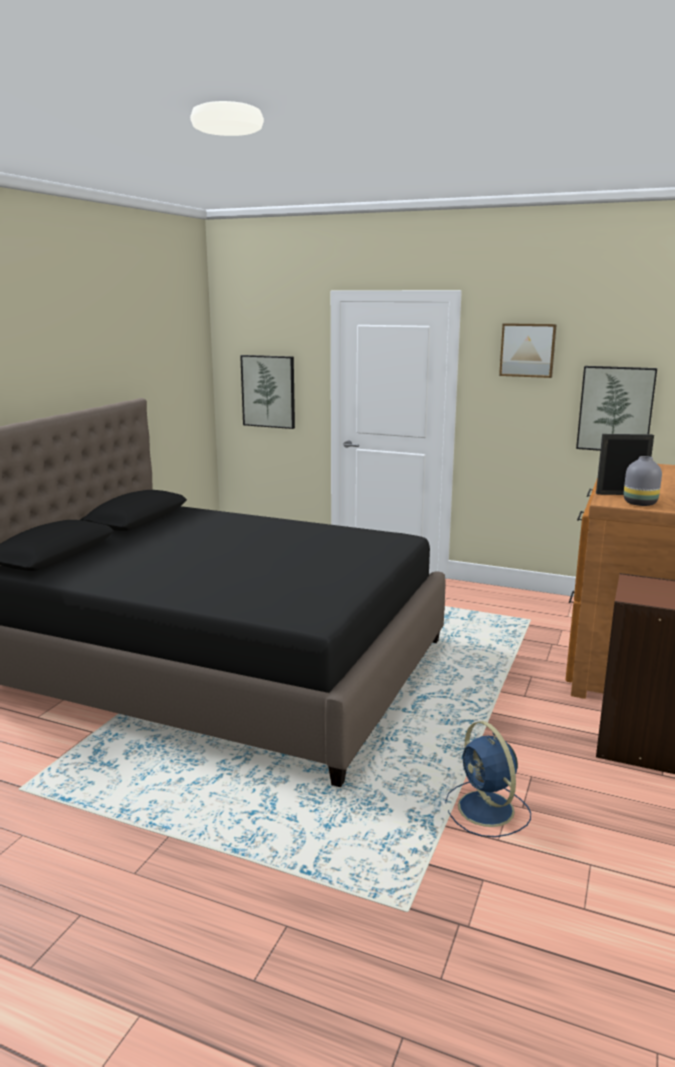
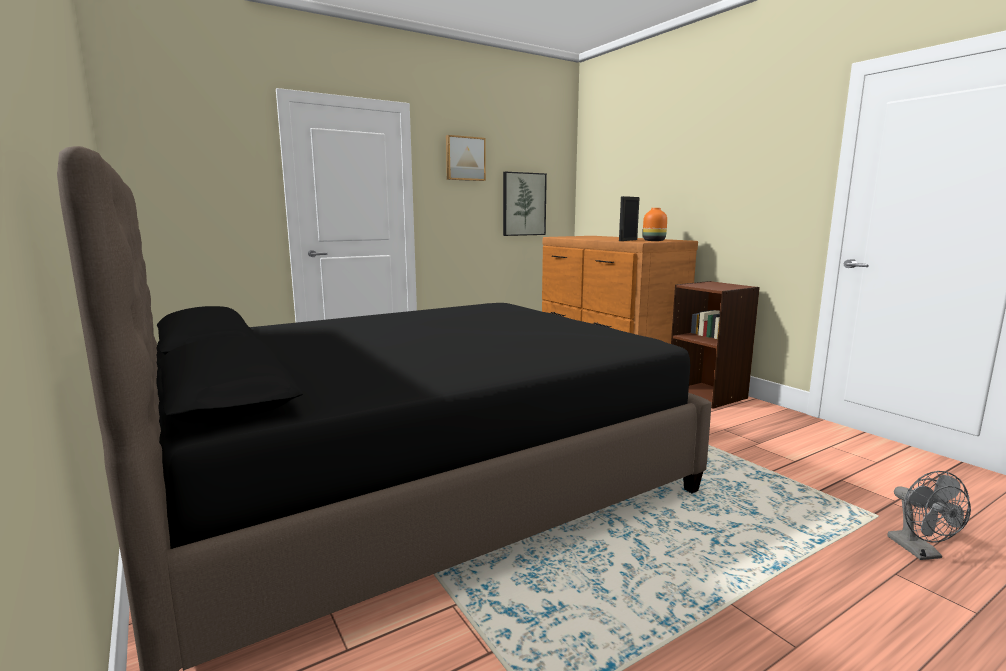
camera: 55 degrees left, 5 degrees down
(268, 391) = (200, 201): picture -> none
(348, 944) = (920, 552): none -> grey fan
(487, 810) = (758, 453): blue fan -> none
(640, 503) = (653, 241): grey vase -> orange vase

